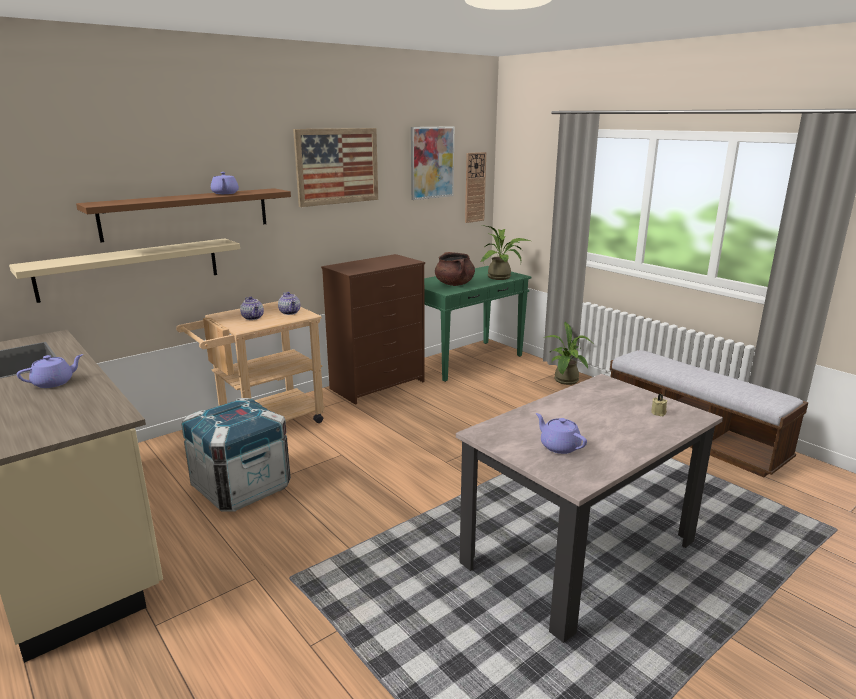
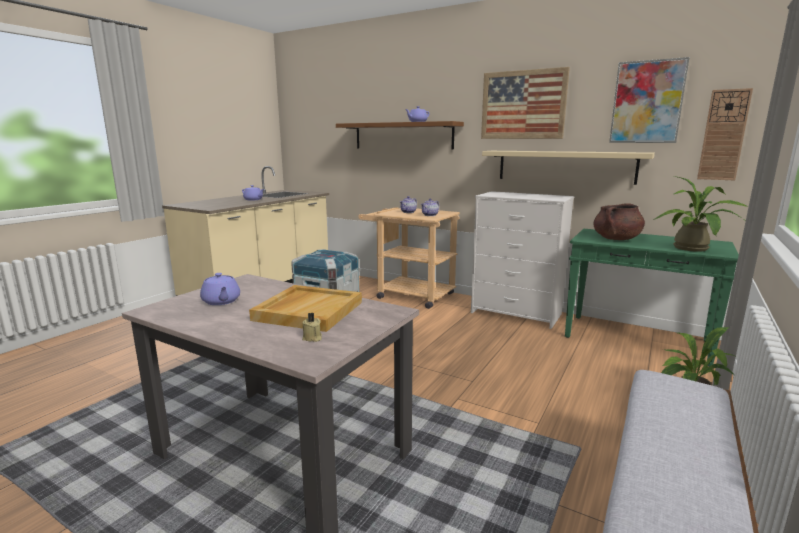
camera: 70 degrees right, 5 degrees down
(130, 269) = (369, 167): beige shelf -> beige shelf (565, 166)
(378, 385) = (516, 313): brown dresser -> white dresser
(559, 446) = (221, 301): purple teapot -> purple teapot turned 120 degrees clockwise
(596, 409) = (308, 310): none -> beige tray

